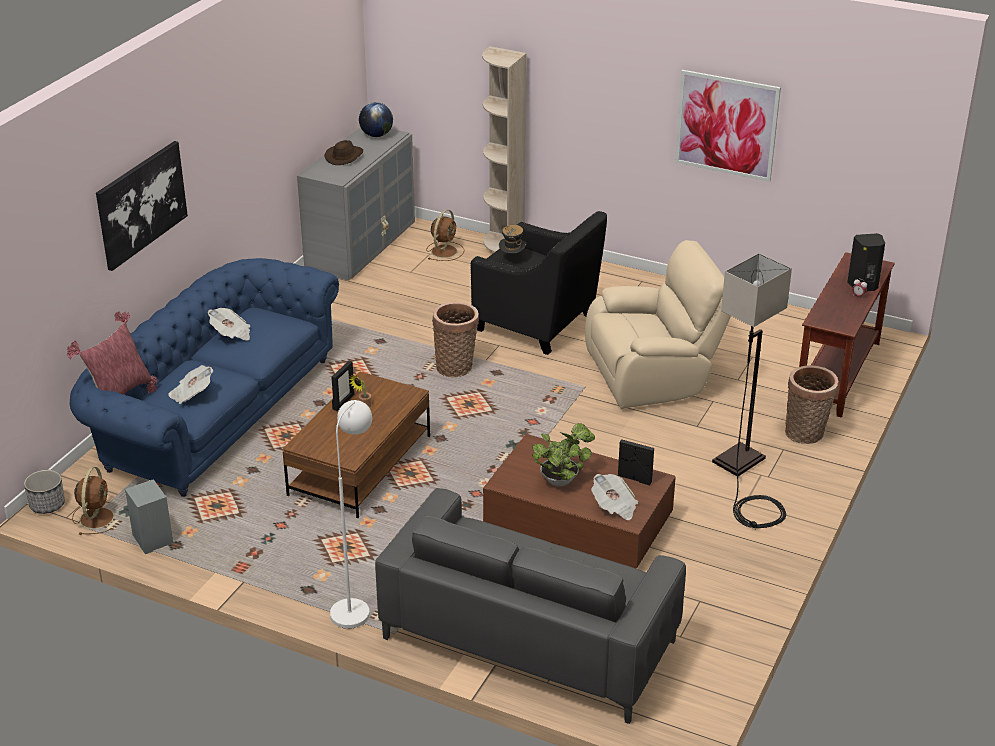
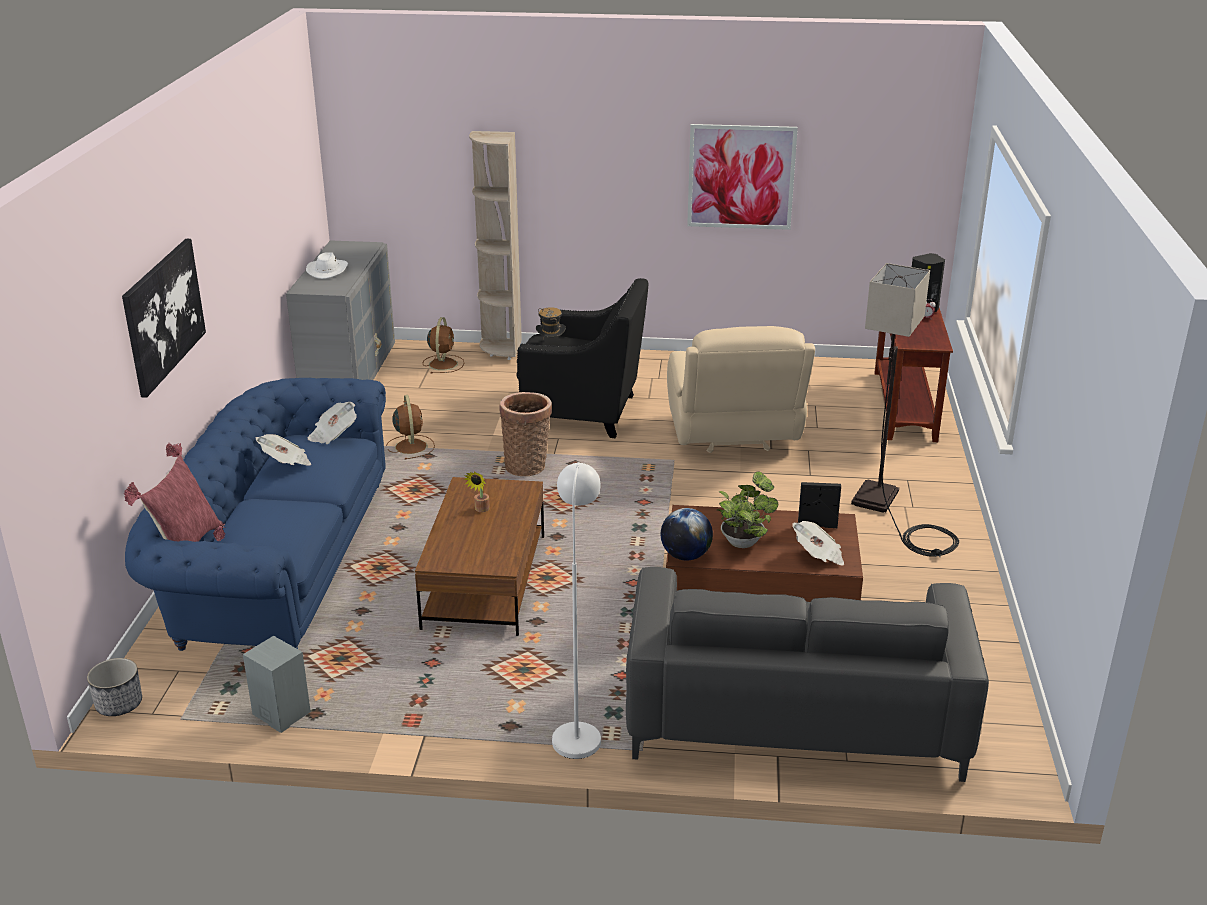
camera: 20 degrees left, 5 degrees down
(97, 517) = (194, 704): brown fan -> brown fan (410, 446)
(191, 394) = (276, 532): newspaper -> newspaper (333, 435)
(343, 402) = (454, 510): picture frame -> none
(344, 156) = (328, 270): brown hat -> white hat
(376, 135) = (350, 248): globe -> globe (685, 556)
(653, 376) = (734, 438): beige armchair -> beige armchair turned 120 degrees clockwise
(806, 434) = (918, 463): basket -> none

